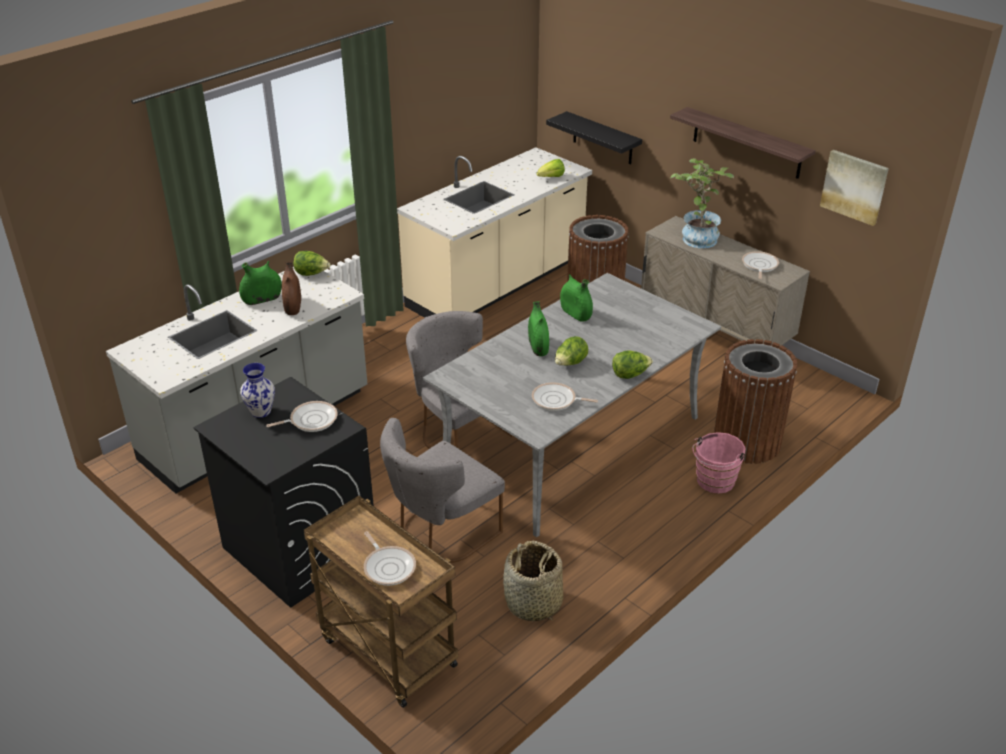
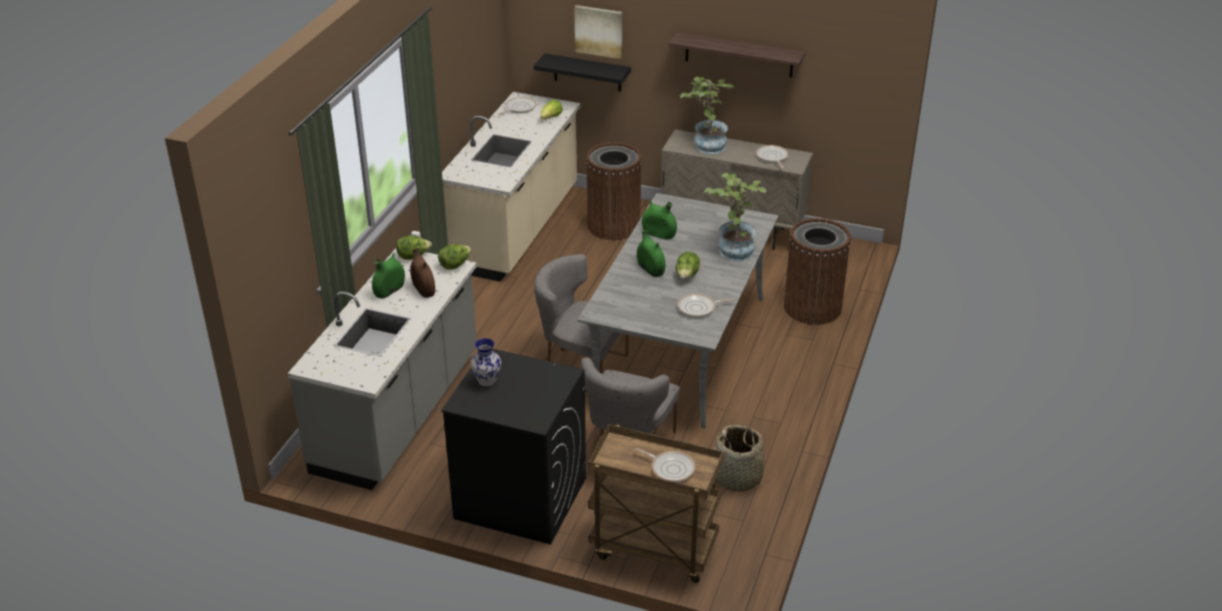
camera: 25 degrees left, 0 degrees up
(310, 420) = (535, 376): frying pan -> frying pan (519, 108)
(630, 375) = (739, 272): lettuce -> lettuce (455, 265)
(643, 347) = (733, 248): none -> potted plant
(713, 482) = (808, 346): pink bucket -> none
(854, 186) = (844, 76): picture -> picture (599, 31)

